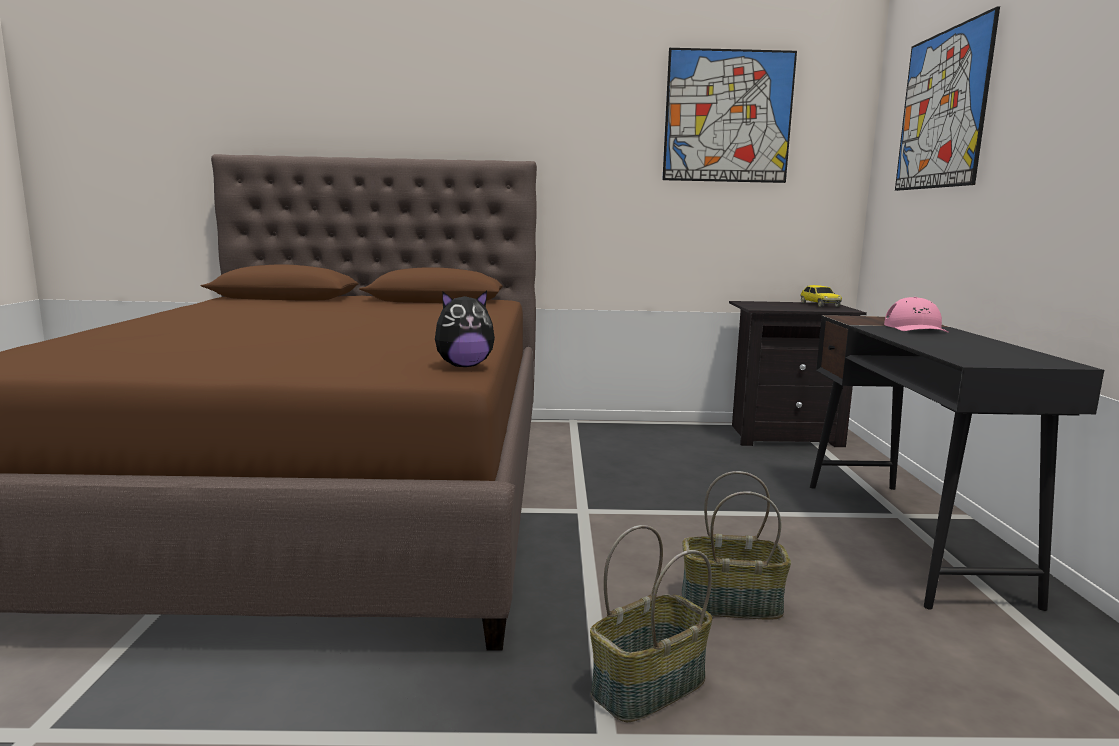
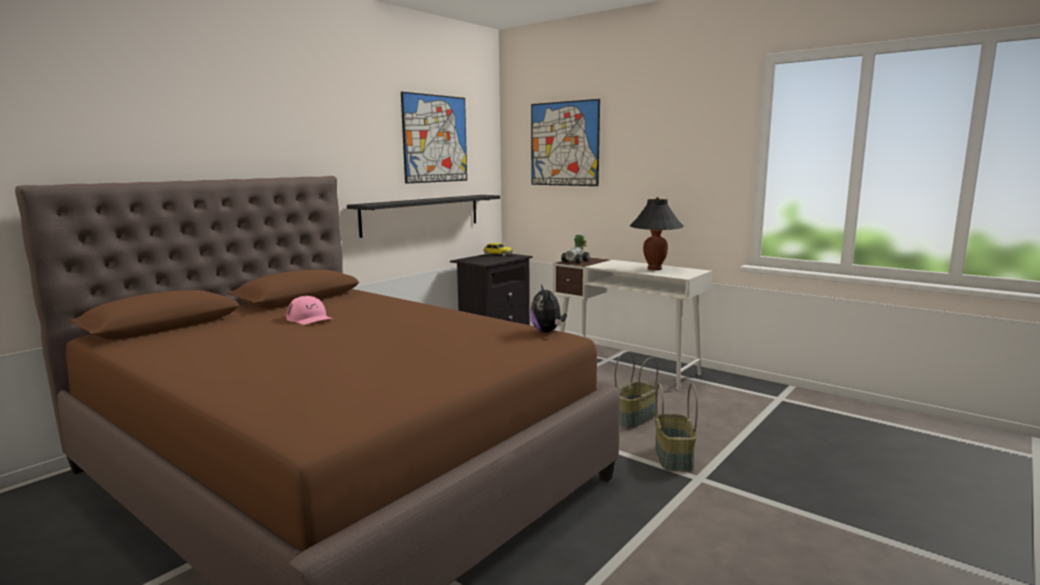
camera: 50 degrees left, 0 degrees up
(464, 366) = (547, 331): plush toy -> plush toy turned 150 degrees clockwise
(689, 227) = (422, 214): none -> black shelf
(869, 319) = (576, 261): none -> toy car
(907, 537) = (627, 367): black desk -> white desk
(916, 328) = (609, 263): pink cap -> pink cap (310, 318)
(966, 346) = (654, 269): none -> black table lamp

